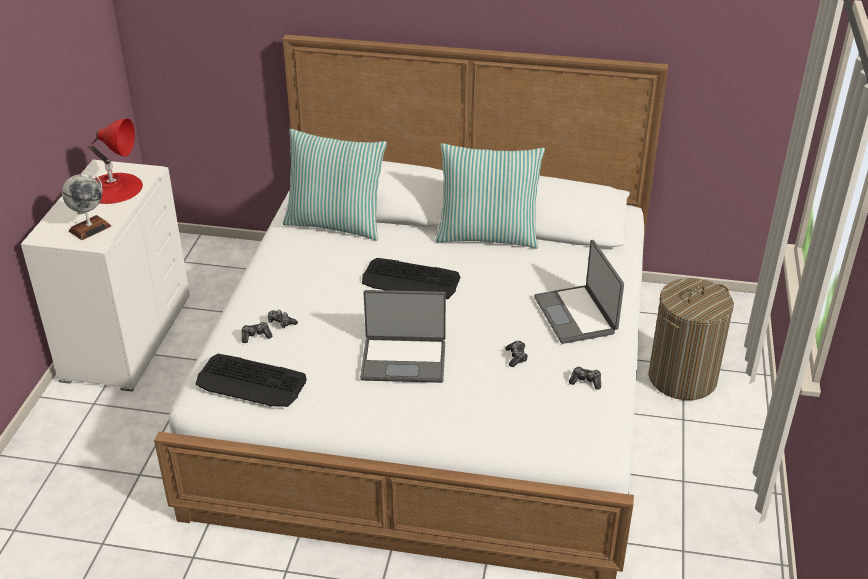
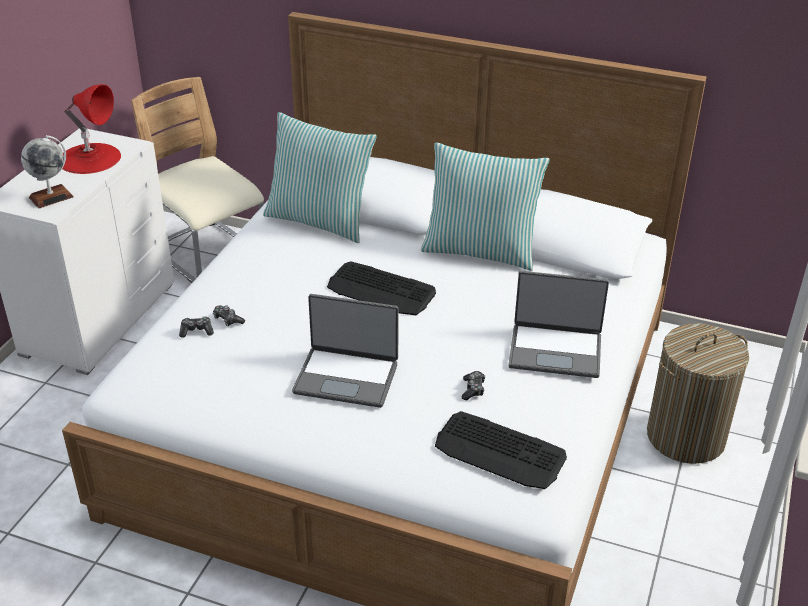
camera: 10 degrees right, 0 degrees up
(213, 266) = (208, 254): none -> beige chair
(251, 382) = (175, 380): keyboard -> keyboard (500, 451)
(576, 315) = (555, 350): laptop -> laptop turned 75 degrees counterclockwise
(585, 381) = (545, 427): game controller -> none

